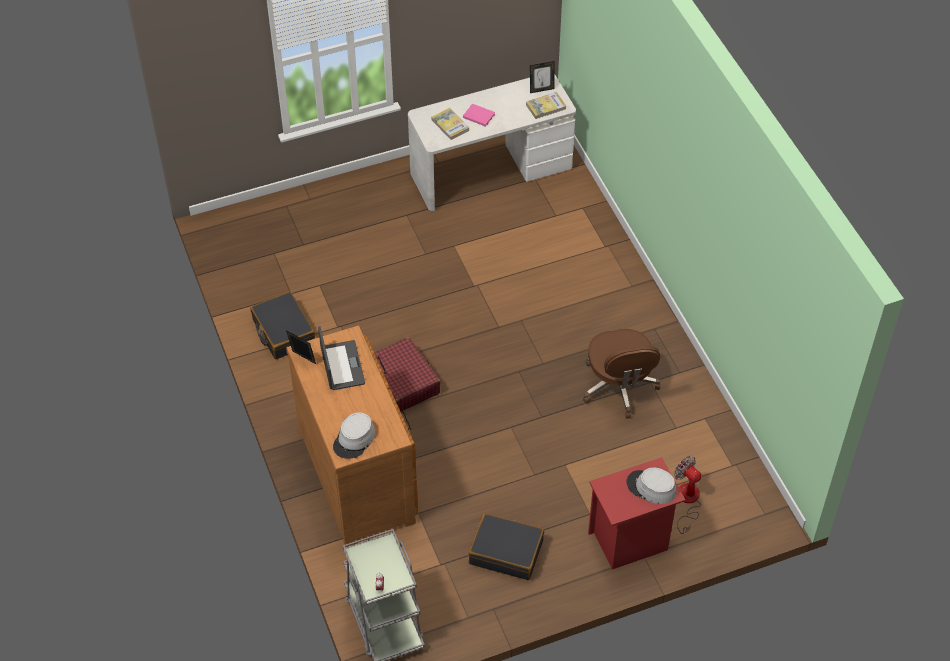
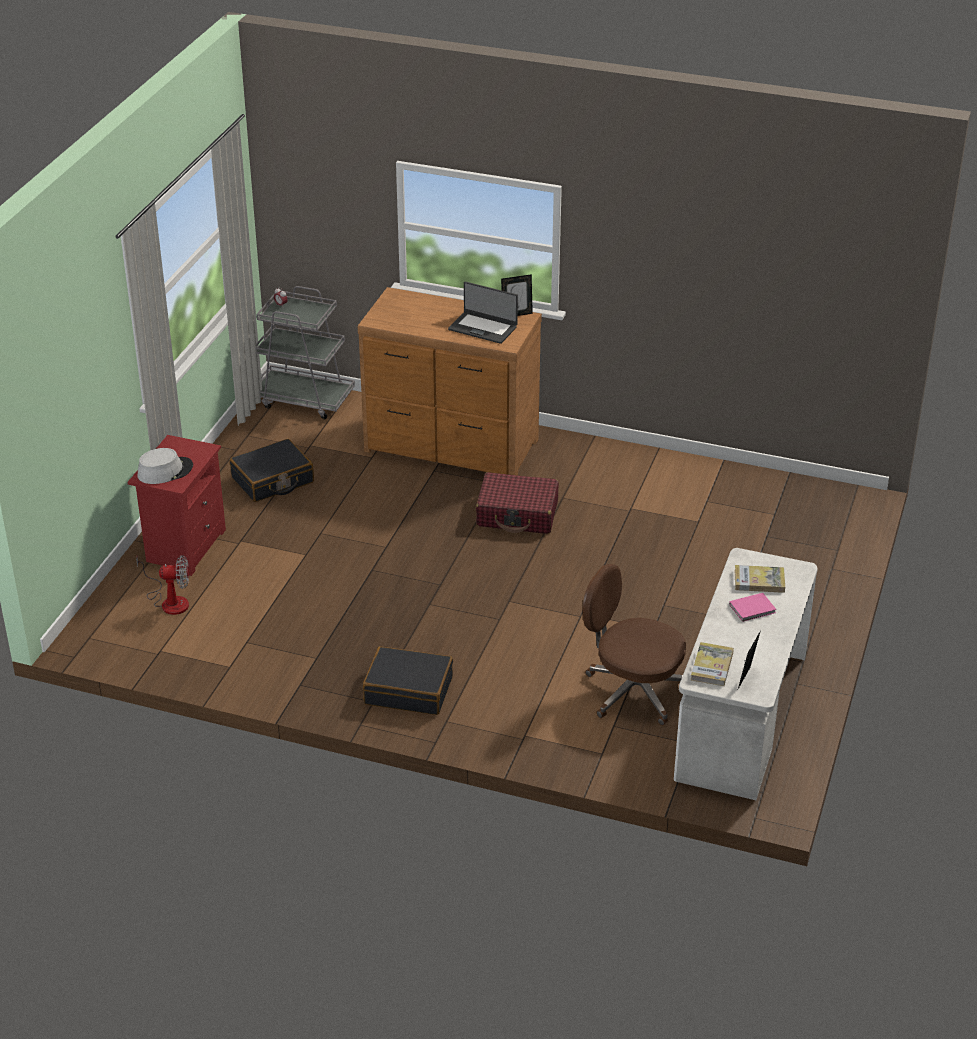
camera: 130 degrees right, 15 degrees down
(283, 332) = (662, 477): black suitcase -> black suitcase (409, 690)
(354, 439) = (401, 304): grey hat -> none
(619, 387) = (338, 635): brown office chair -> brown office chair (633, 691)

